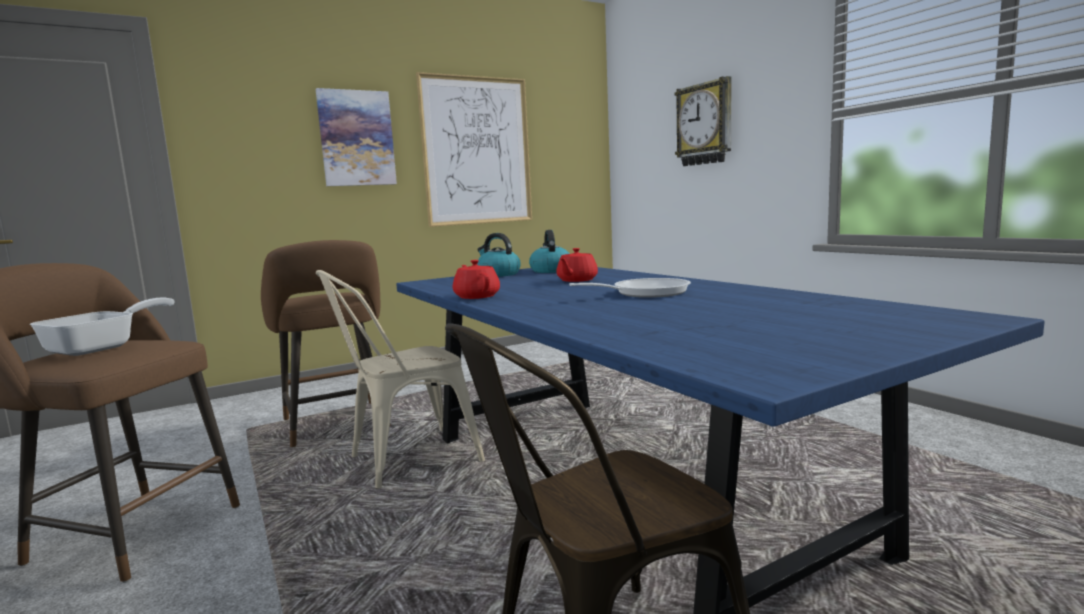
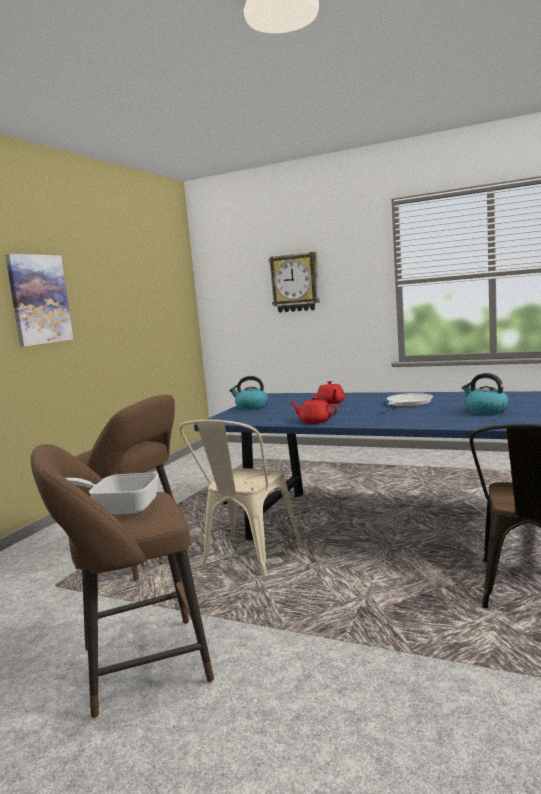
camera: 35 degrees left, 0 degrees up
(102, 347) = (119, 508): frying pan -> frying pan turned 75 degrees counterclockwise
(477, 151) = (120, 305): picture -> none
(550, 270) = (278, 399): kettle -> kettle (485, 411)

